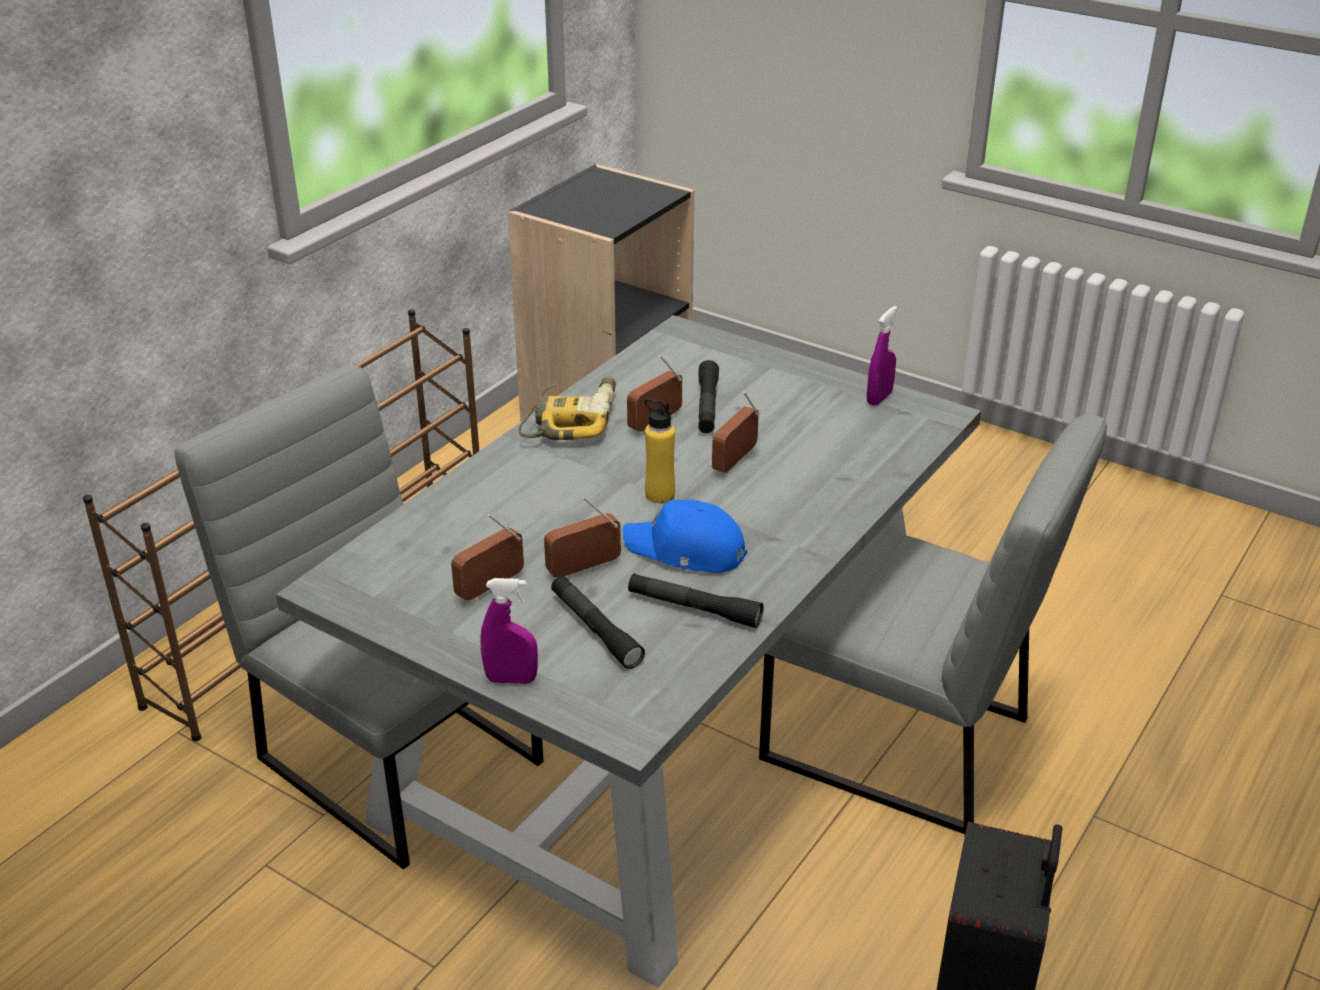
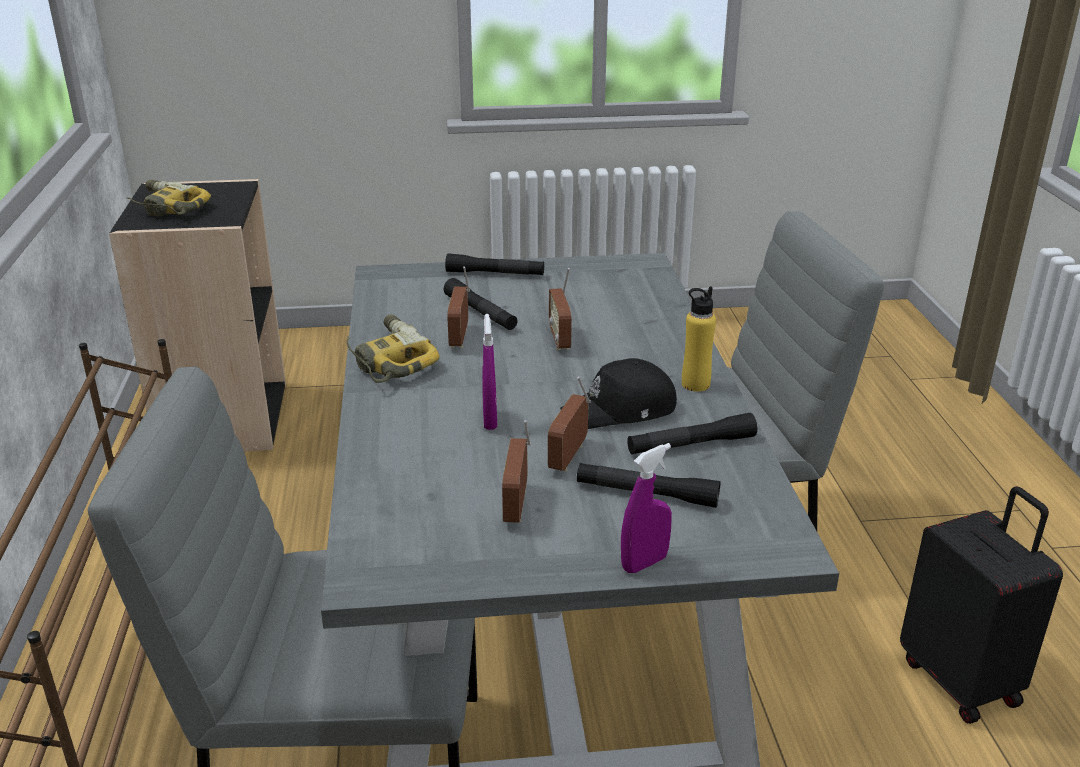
camera: 40 degrees left, 5 degrees down
(579, 199) = (166, 208): none -> power drill
(659, 495) = (541, 383): yellow bottle -> yellow bottle (695, 384)
(685, 550) = (621, 410): blue cap -> black cap
(778, 370) = (495, 273): none -> black flashlight
(879, 398) = (592, 267): purple spray bottle -> purple spray bottle (490, 420)

